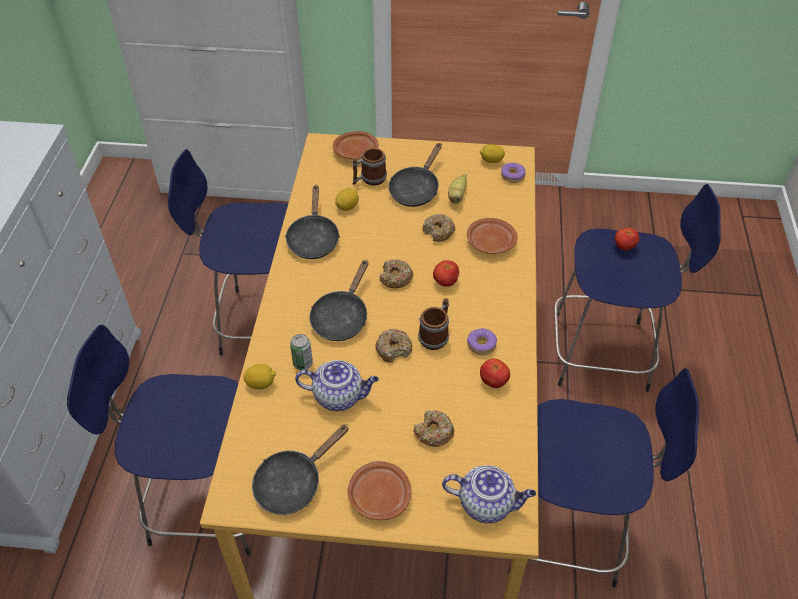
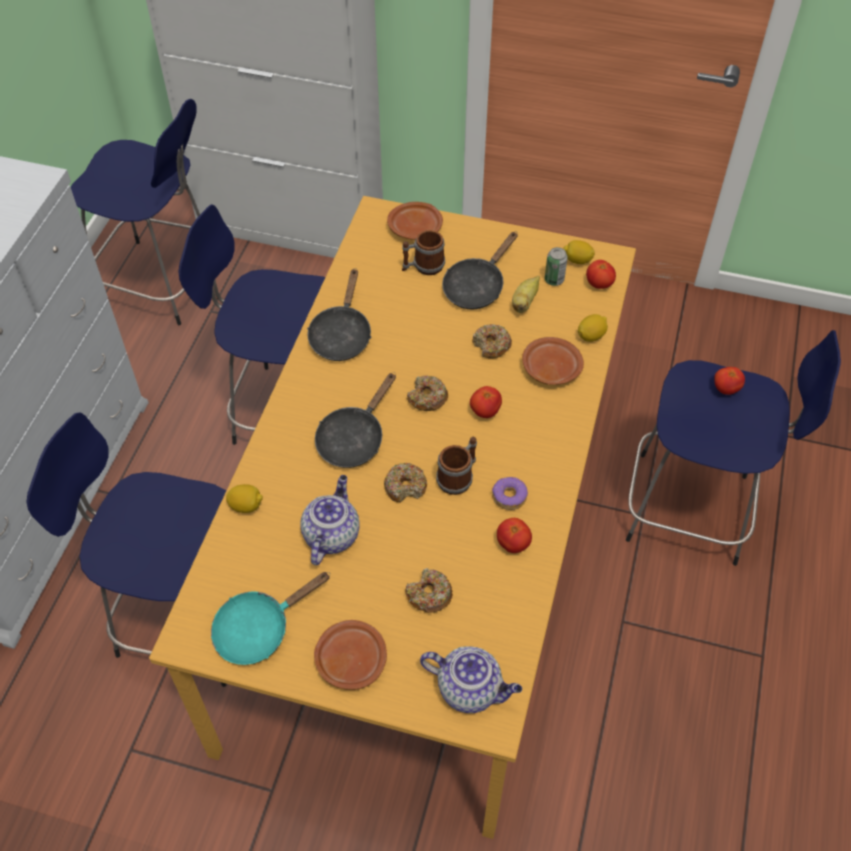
camera: 10 degrees right, 5 degrees up
(293, 483) = (259, 629): black frying pan -> turquoise frying pan
(303, 363) = (298, 488): can -> can (554, 280)
(339, 396) = (331, 534): teapot -> teapot turned 90 degrees counterclockwise
(347, 206) = (390, 298): lemon -> lemon (591, 336)
(512, 176) = (599, 284): donut -> tomato
(568, 532) = (596, 721): blue stool -> blue stool (162, 283)

